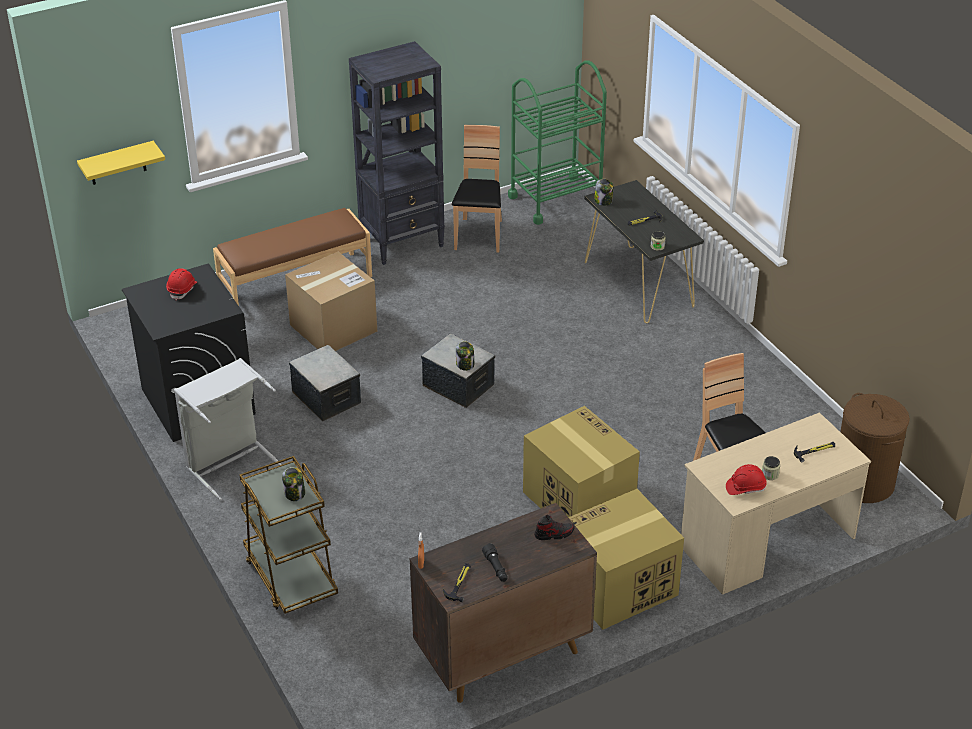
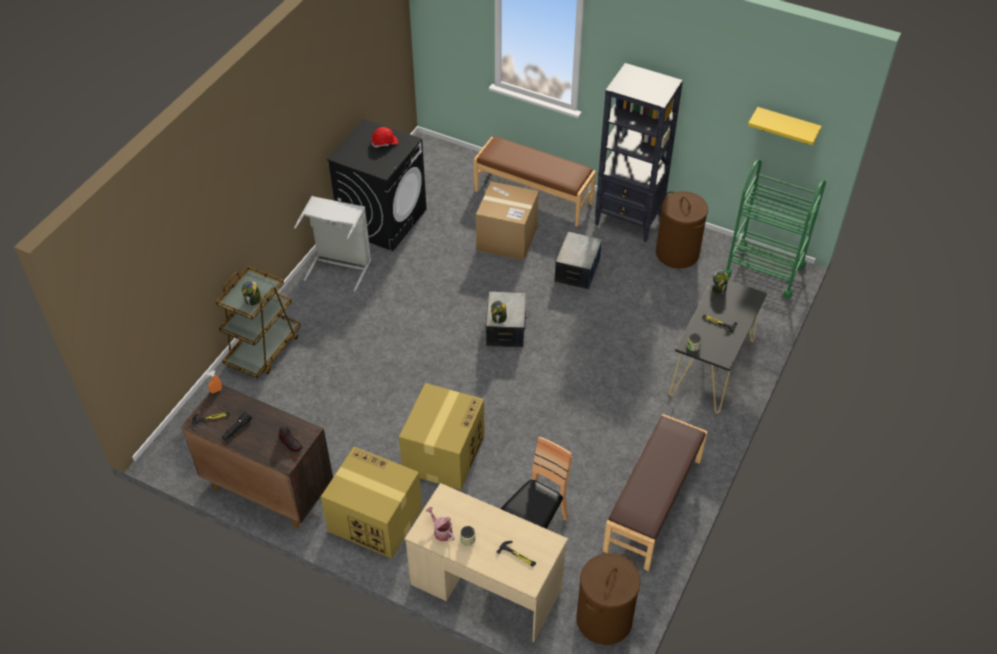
camera: 55 degrees right, 10 degrees up
(117, 163) = (446, 42): yellow shelf -> yellow shelf (786, 126)
(327, 398) = (436, 274): storage box -> storage box (577, 271)
(479, 235) = (677, 253): brown chair -> brown laundry basket
(745, 488) = (441, 531): red hard hat -> watering can
(763, 393) = (653, 505): none -> brown bench

